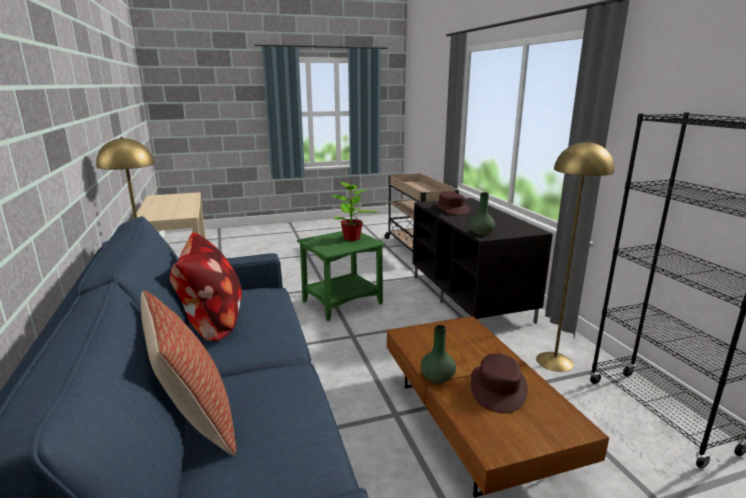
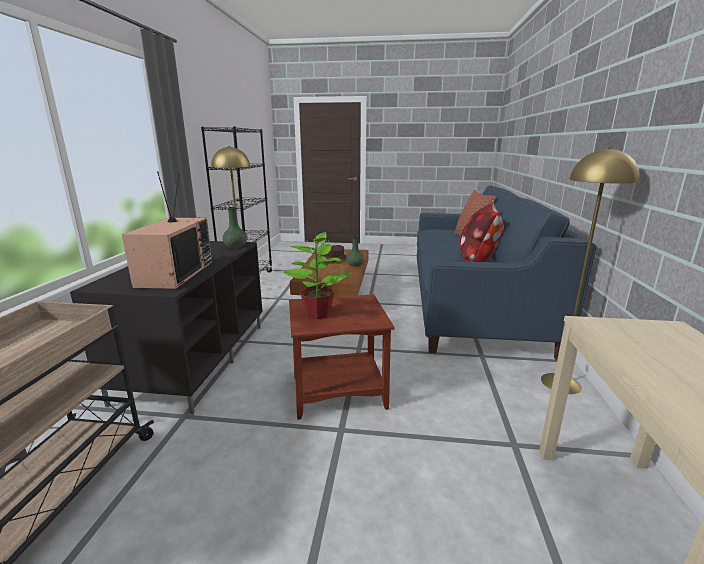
camera: 155 degrees left, 0 degrees up
(342, 303) = (338, 391): green side table -> brown side table
(451, 209) = (175, 274): brown hat -> television

